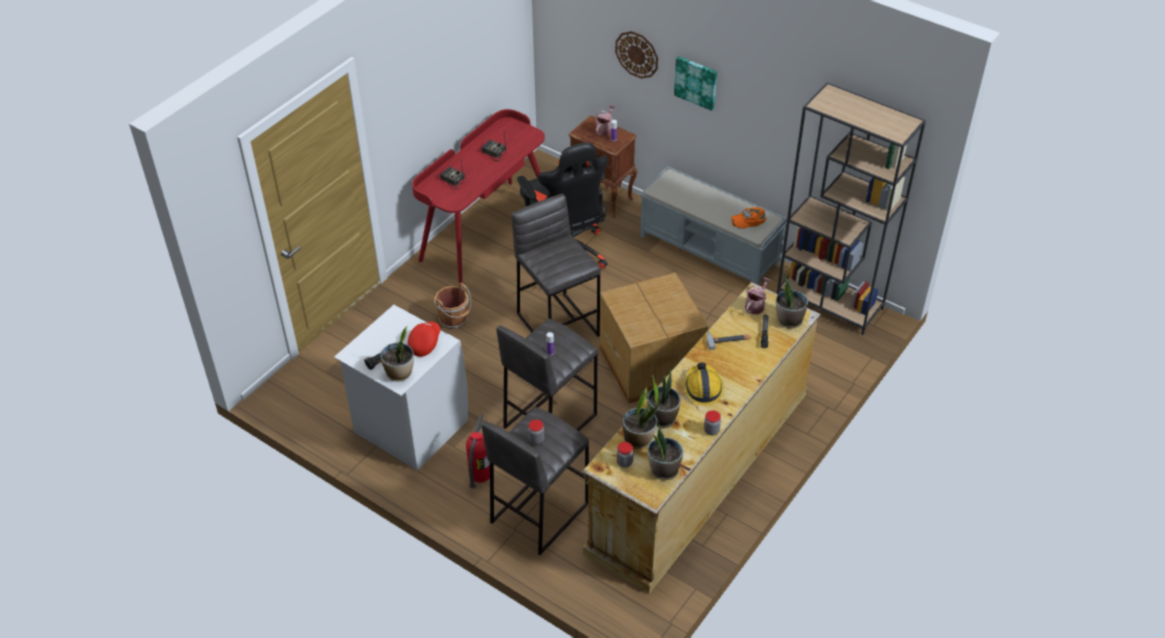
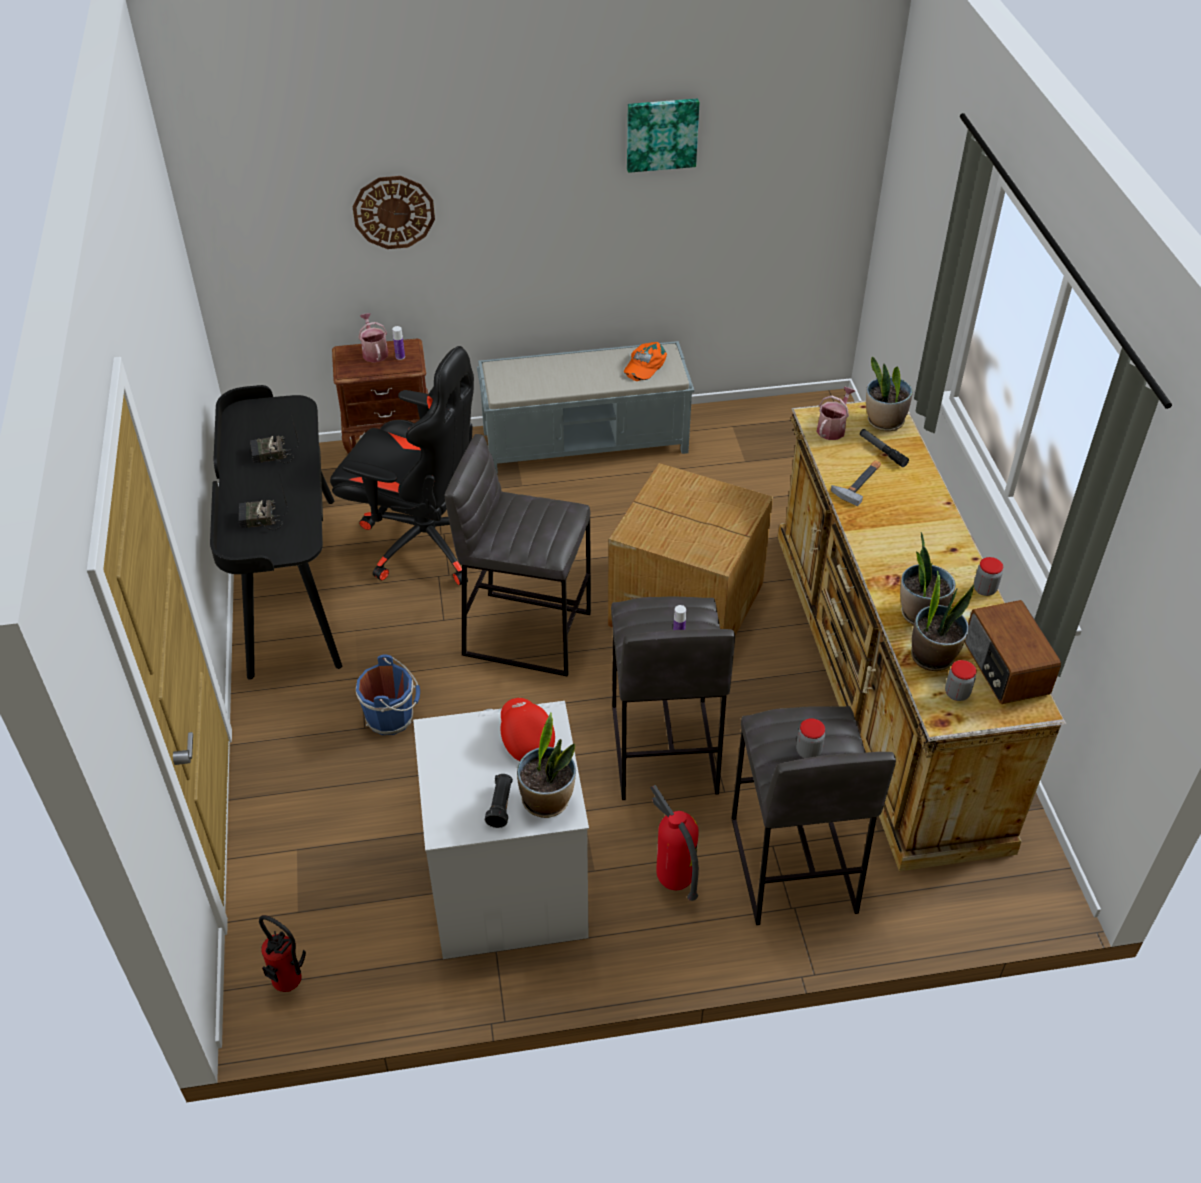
camera: 45 degrees left, 0 degrees up
(290, 397) = (290, 986): none -> fire extinguisher
(454, 320) = (392, 717): brown bucket -> blue bucket
(485, 229) = (290, 584): red desk -> black desk
(664, 469) = (1004, 668): potted plant -> radio
(696, 82) = (503, 209): picture -> picture (661, 134)
(702, 388) = (910, 551): hard hat -> none
(756, 305) = (832, 428): watering can -> watering can turned 45 degrees clockwise
(830, 301) = (771, 418): bookcase -> none

